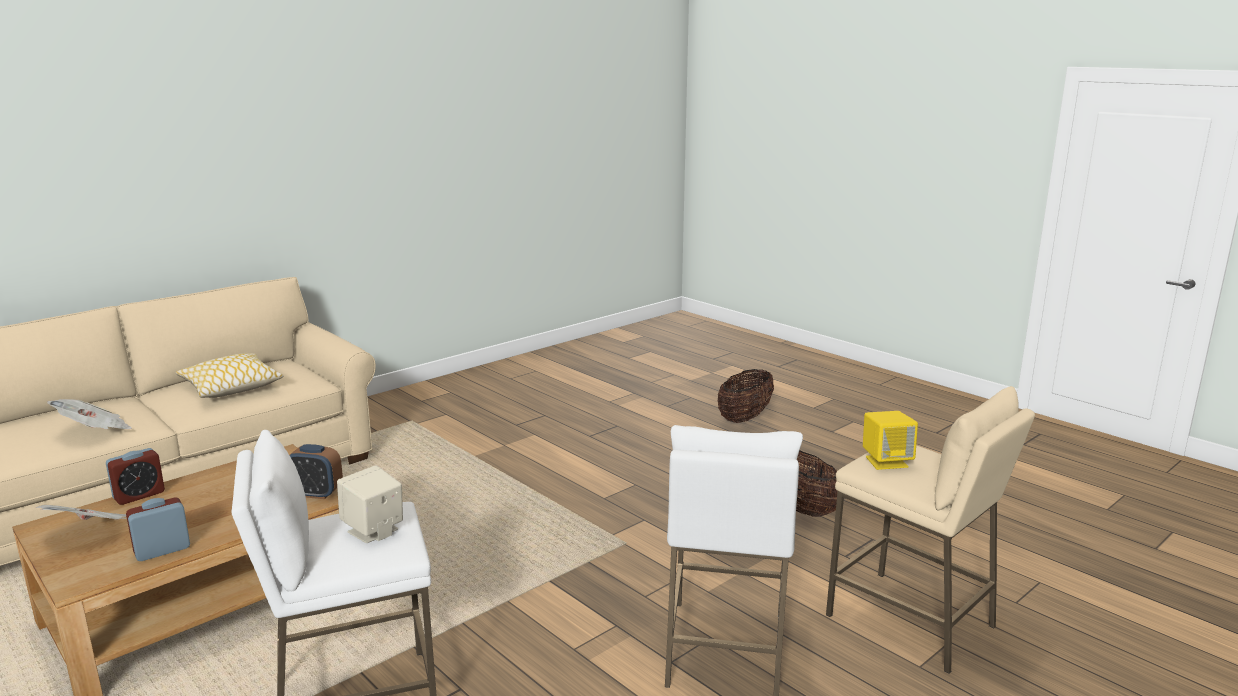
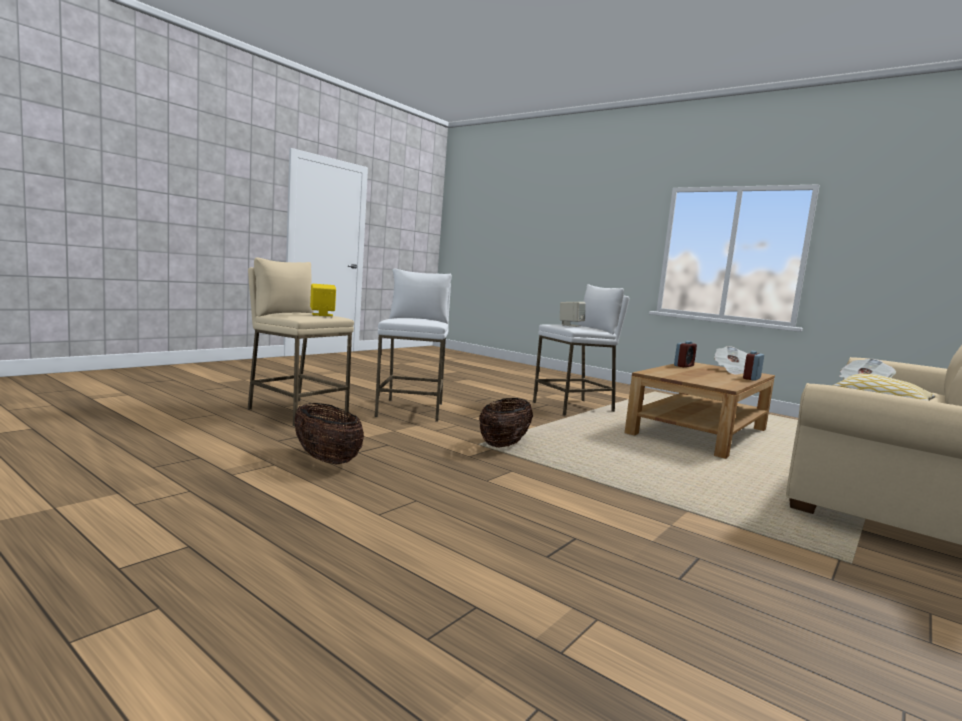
camera: 170 degrees right, 10 degrees down
(316, 493) = (659, 373): alarm clock -> none
(744, 418) = (327, 575): basket -> basket (504, 445)

